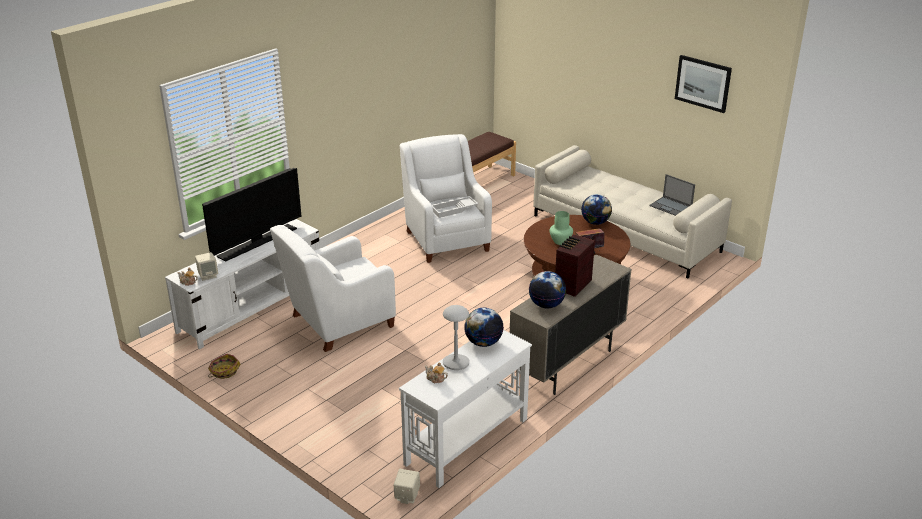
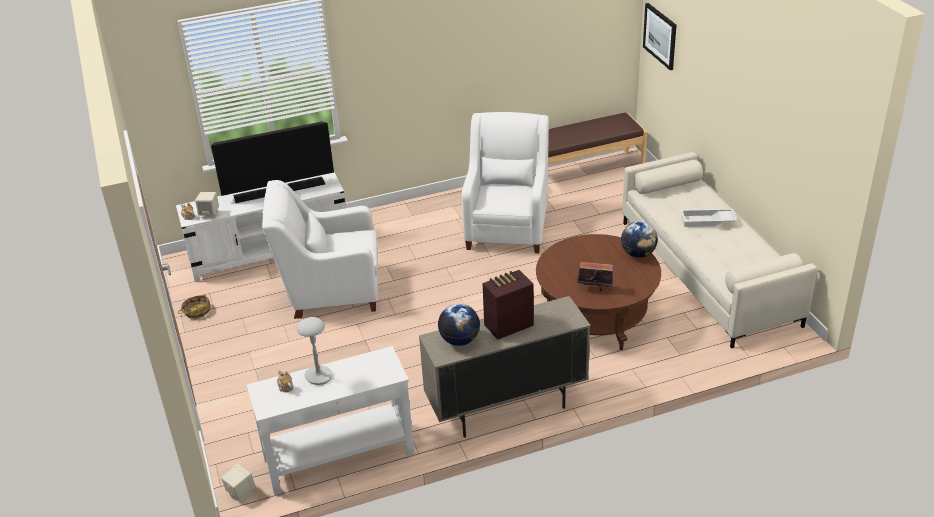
camera: 30 degrees right, 5 degrees up
(454, 210) = (502, 200): white tray -> white tray (707, 221)
(483, 342) = (364, 362): globe -> none
(561, 241) = (579, 267): green vase -> none
(671, 207) = (749, 257): laptop -> none
(703, 83) = (803, 116): picture -> picture (660, 36)

